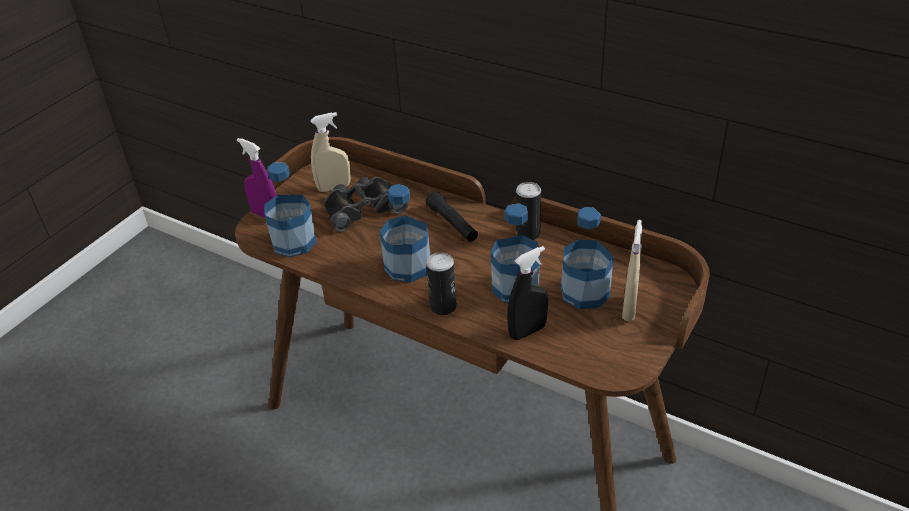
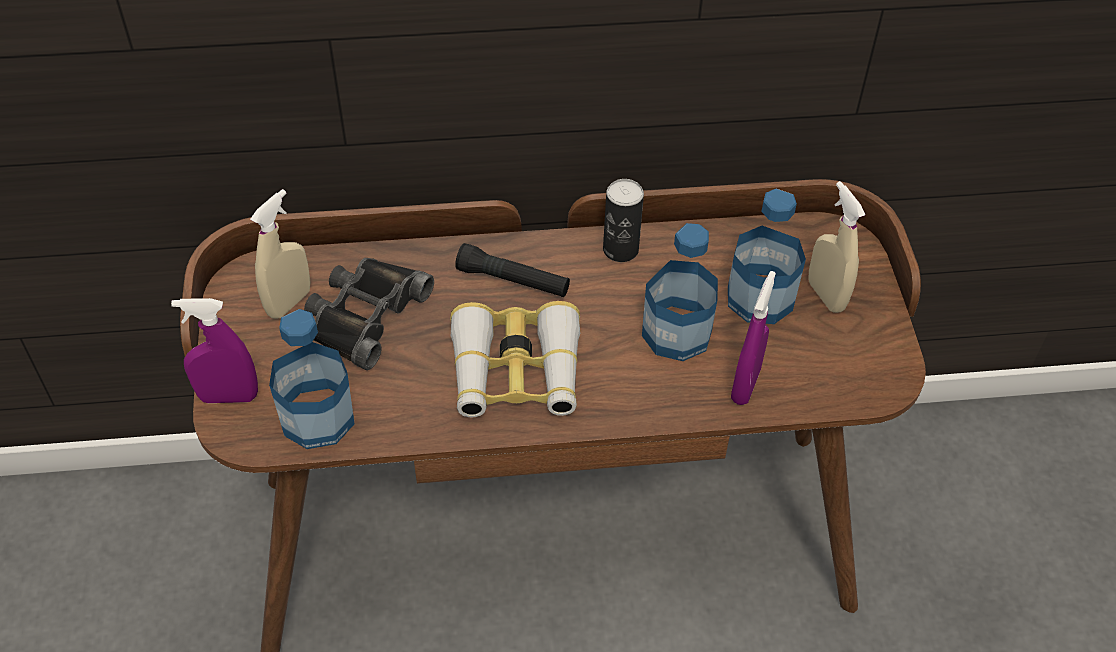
camera: 40 degrees left, 10 degrees up
(407, 267) = (516, 373): bottle -> binoculars
(443, 306) = (616, 406): can -> none
(527, 331) = (745, 385): black spray bottle -> purple spray bottle

